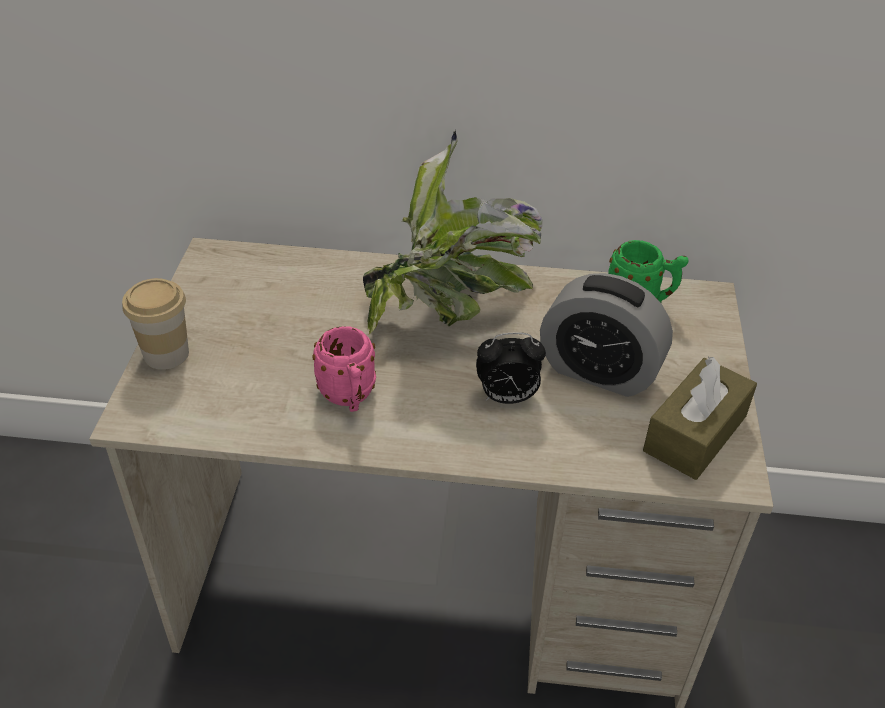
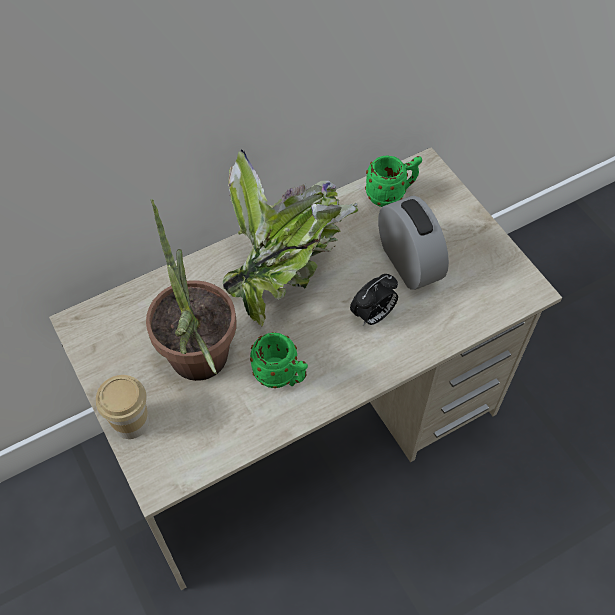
camera: 35 degrees left, 15 degrees up
(279, 346) = (200, 367): none -> potted plant
(349, 398) = (281, 377): pink mug -> green mug
(599, 371) = (408, 263): alarm clock -> alarm clock turned 105 degrees counterclockwise
(695, 433) = (491, 274): brown tissue box -> none

